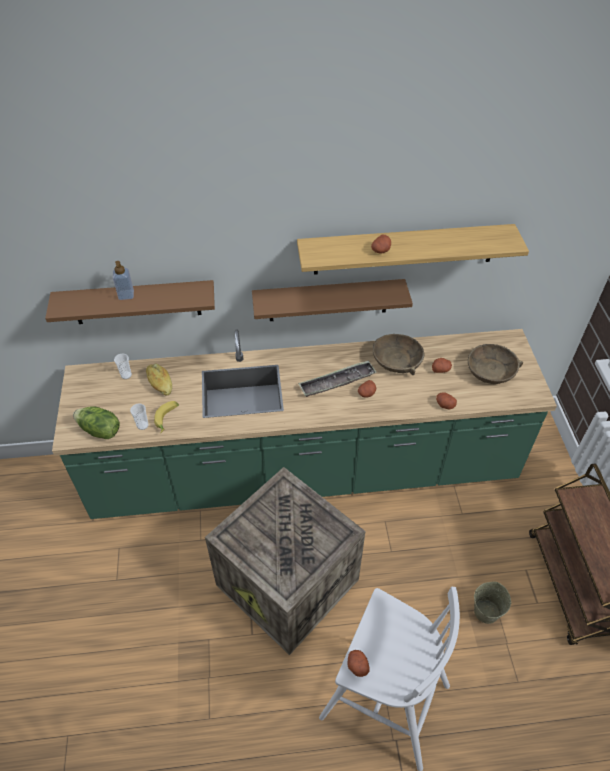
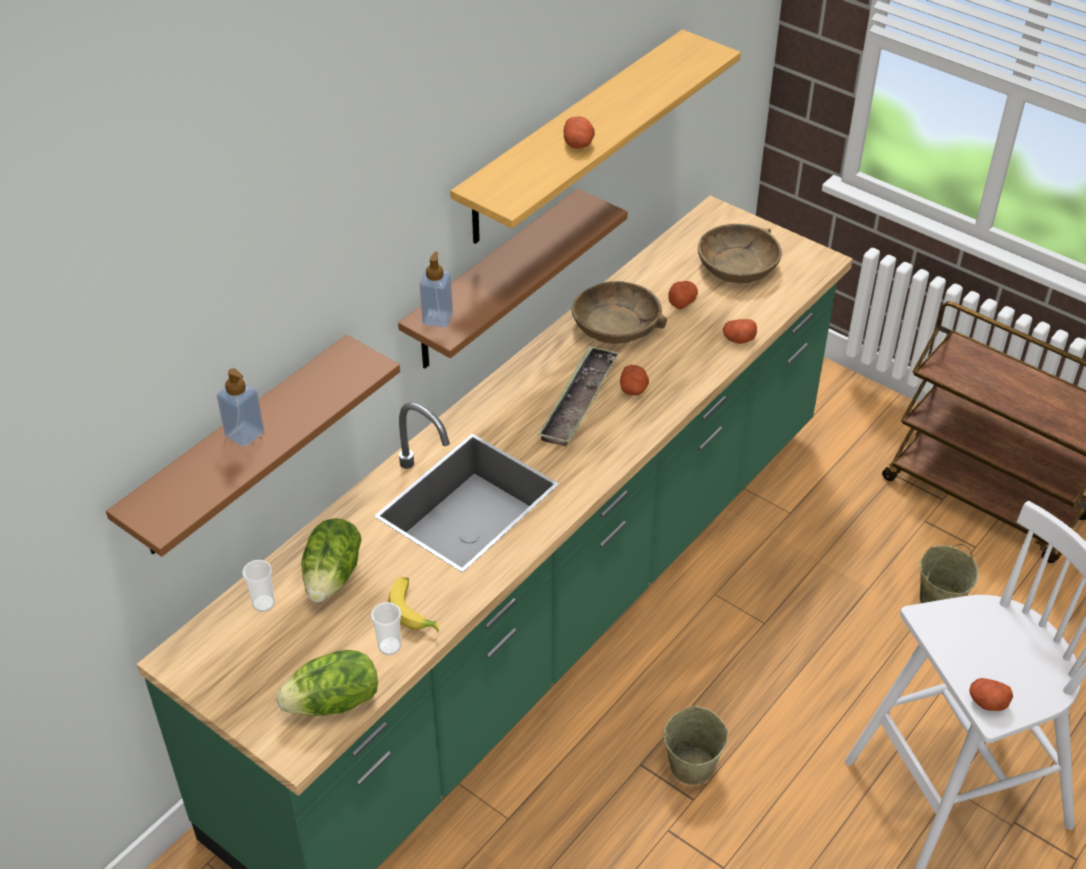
camera: 45 degrees left, 5 degrees down
(159, 383) = (334, 576): bread -> lettuce
(268, 298) = (437, 318): none -> soap dispenser
(290, 582) = (692, 765): crate -> beige bucket

